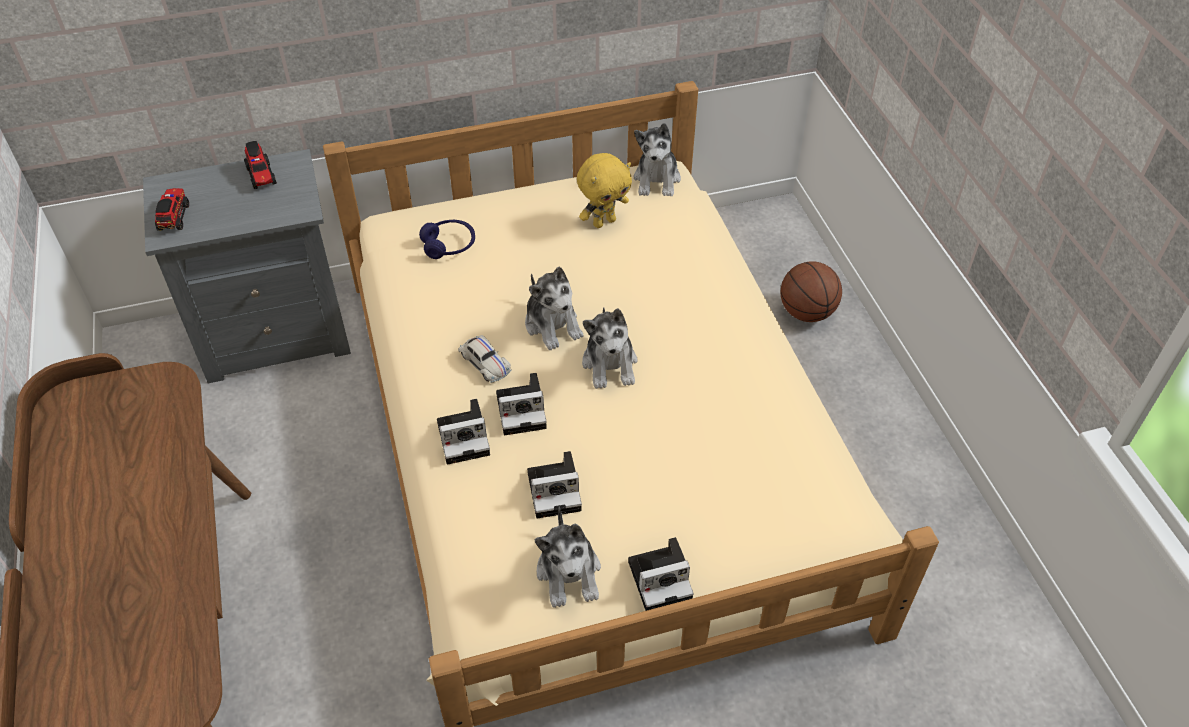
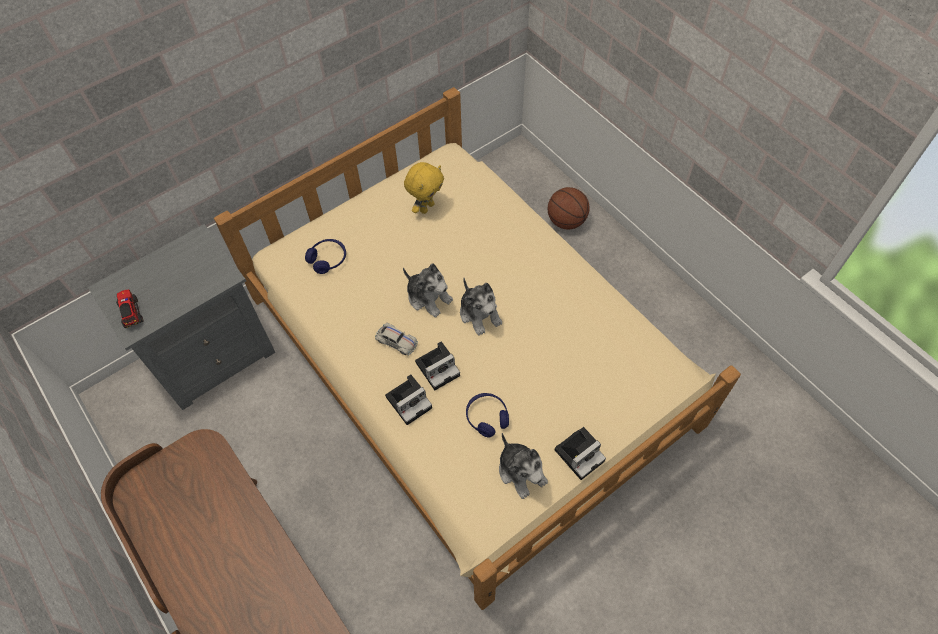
camera: 20 degrees left, 10 degrees up
(261, 176) = (180, 258): toy truck -> none
(556, 490) = (487, 417): camera -> blue headphones
(657, 180) = (446, 162): plush toy -> none

